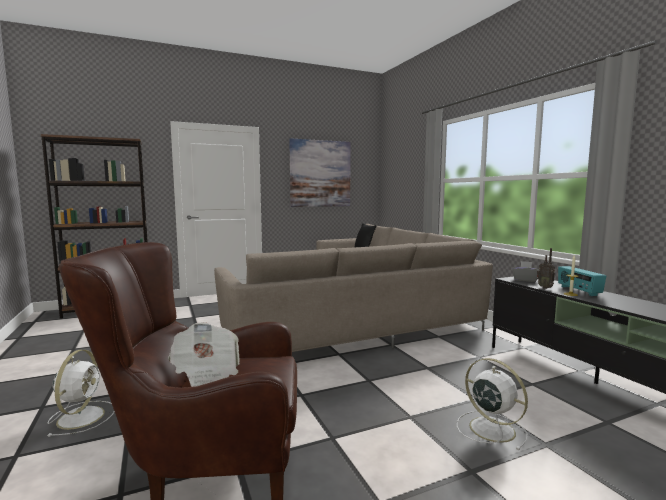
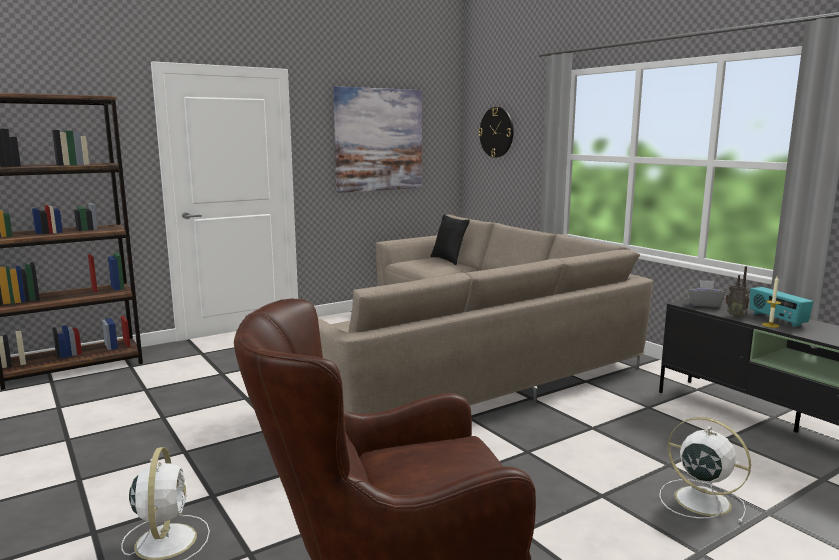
camera: 10 degrees left, 5 degrees up
(206, 372) = (399, 470): newspaper -> none
(399, 168) = (496, 132): none -> wall clock

